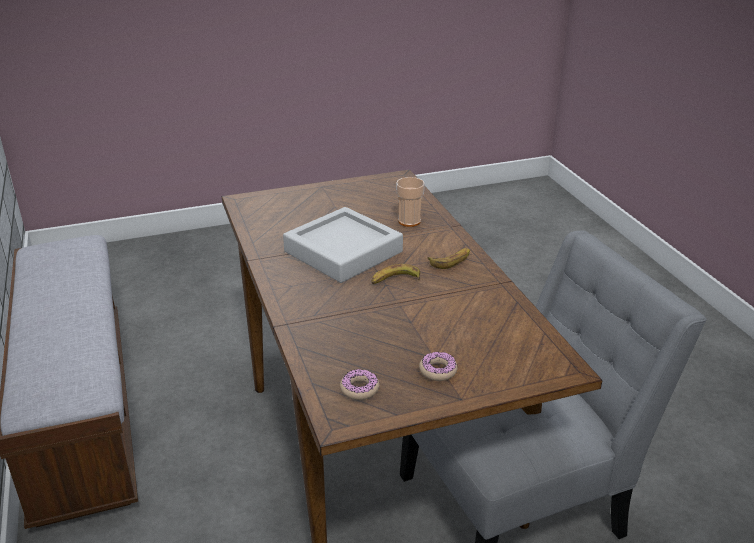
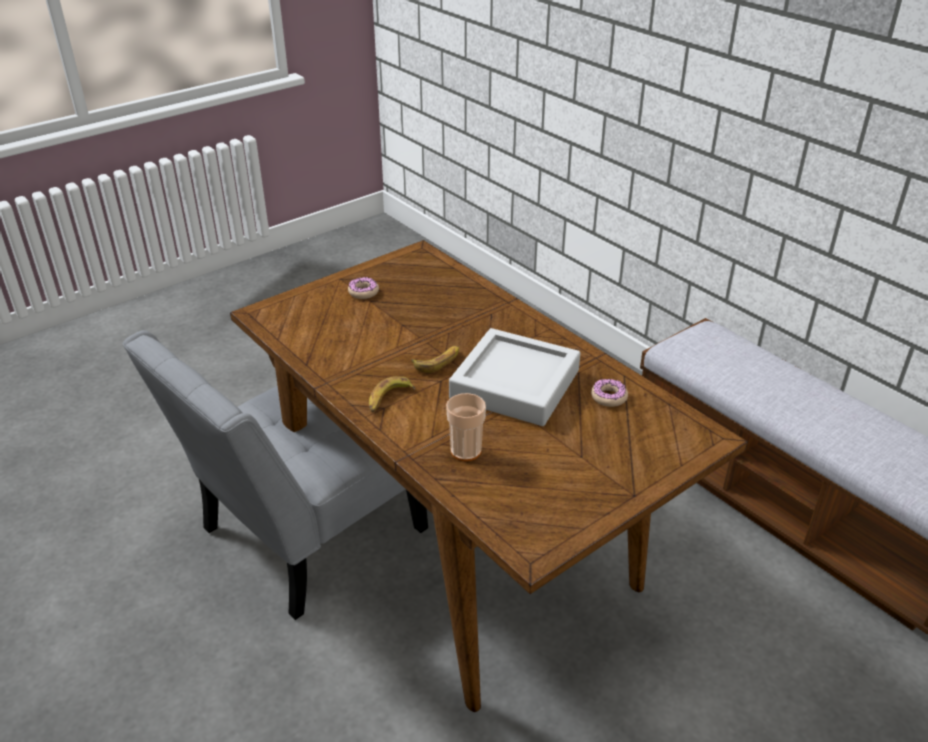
camera: 160 degrees right, 5 degrees up
(359, 389) = (417, 270): donut -> donut (609, 397)

